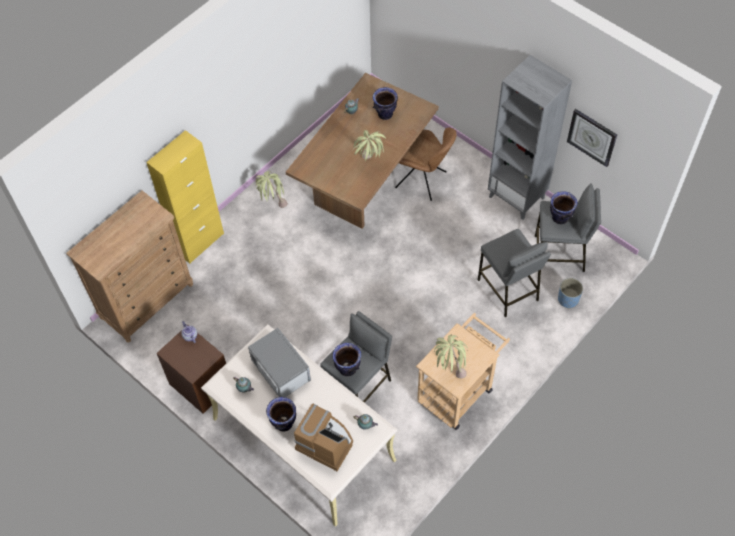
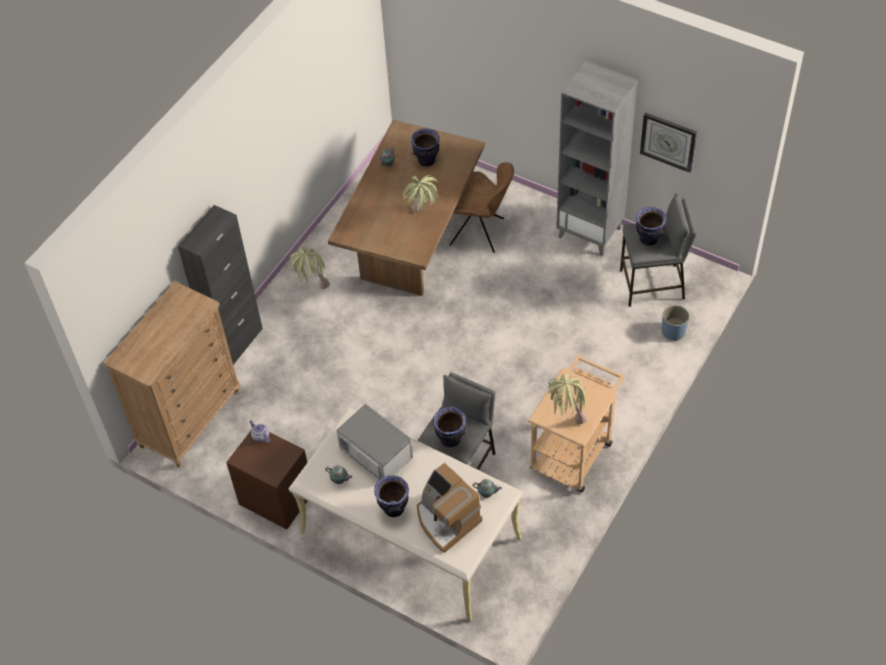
camera: 10 degrees left, 5 degrees down
(199, 242) = (236, 343): yellow cabinet -> black cabinet
(325, 442) = (446, 519): coffee machine -> coffee machine turned 150 degrees counterclockwise
(508, 290) = (604, 333): grey stool -> none

